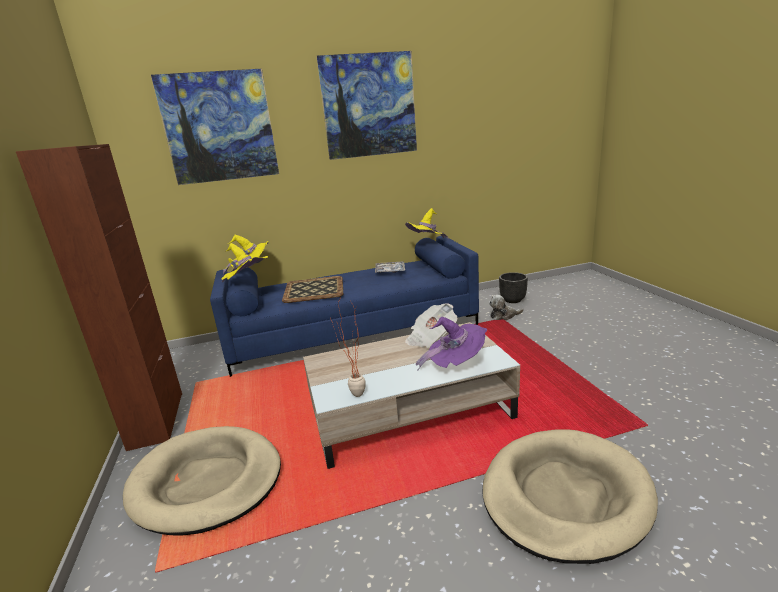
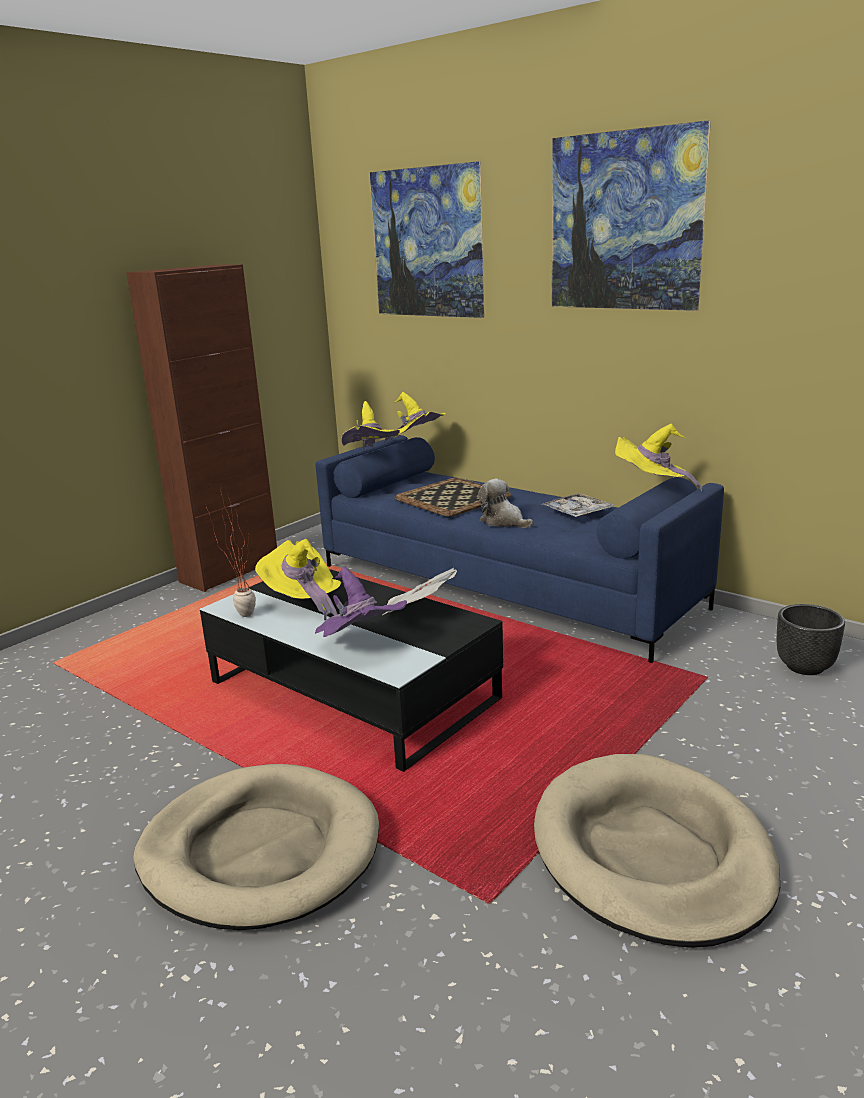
camera: 55 degrees right, 0 degrees up
(207, 482) = (161, 634): beige dog bed -> beige dog bed (651, 853)
(367, 370) = (303, 601): none -> yellow hat
(409, 411) = (352, 691): beige coffee table -> black coffee table
(504, 316) = (721, 677): plush toy -> plush toy (503, 522)

